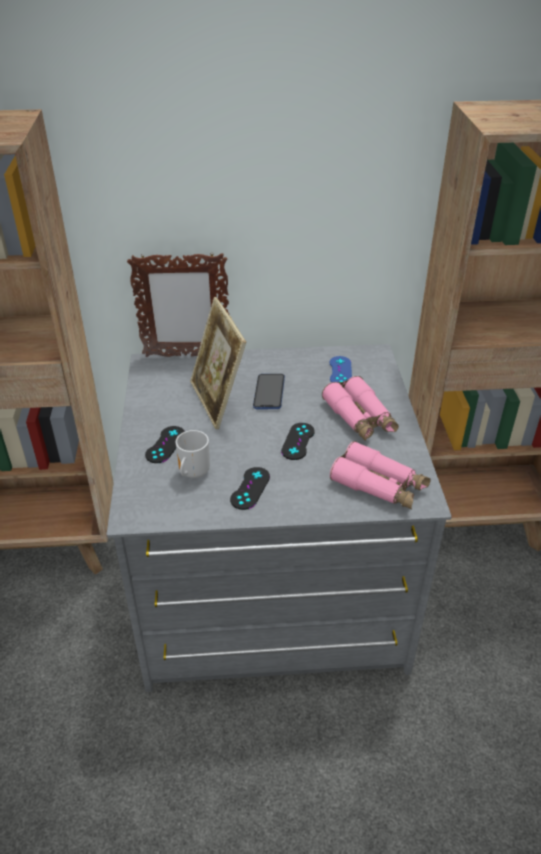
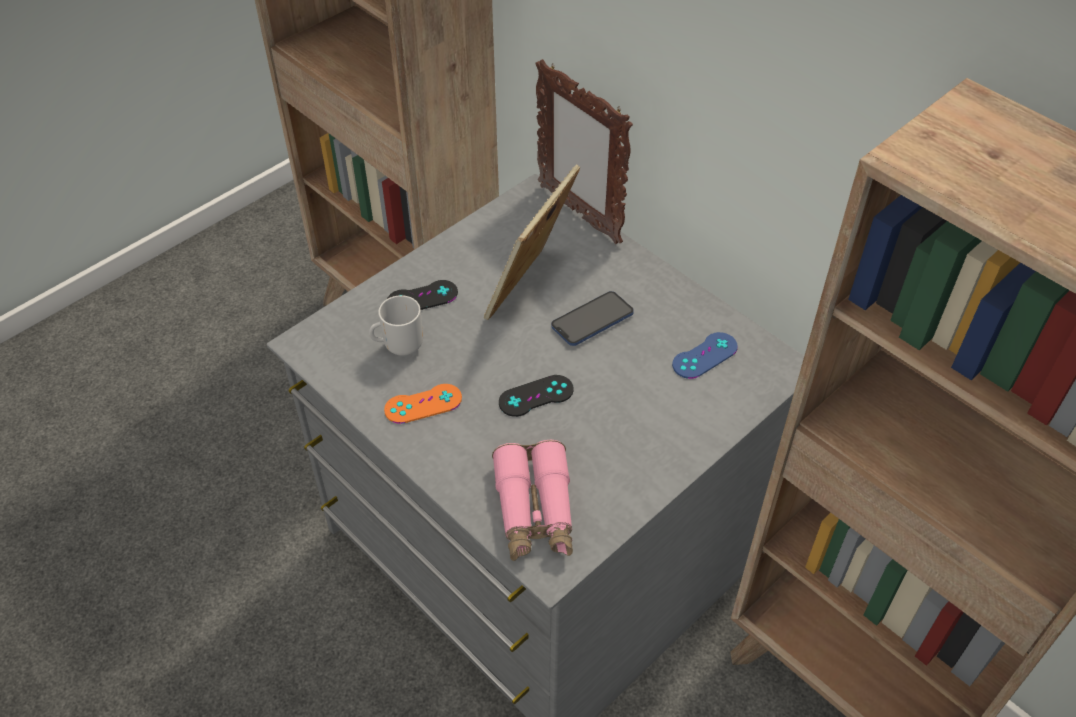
camera: 50 degrees right, 10 degrees up
(250, 488) = (423, 404): black game controller -> orange game controller
(360, 418) = (635, 425): pink binoculars -> none

